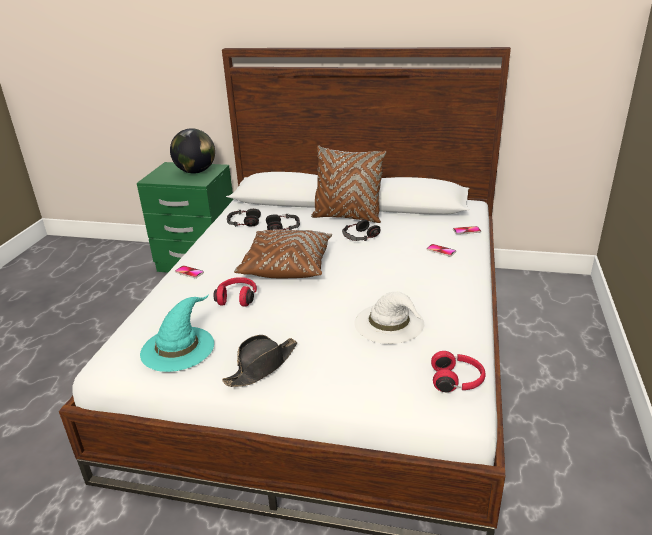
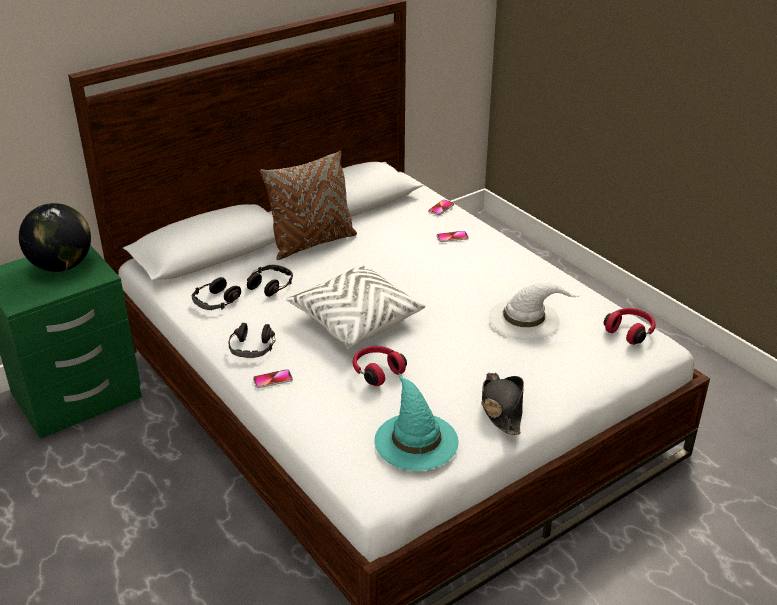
camera: 50 degrees left, 5 degrees up
(287, 266) = (355, 319): brown pillow -> white pillow
(360, 236) = (363, 257): headphones -> headphones (252, 347)

